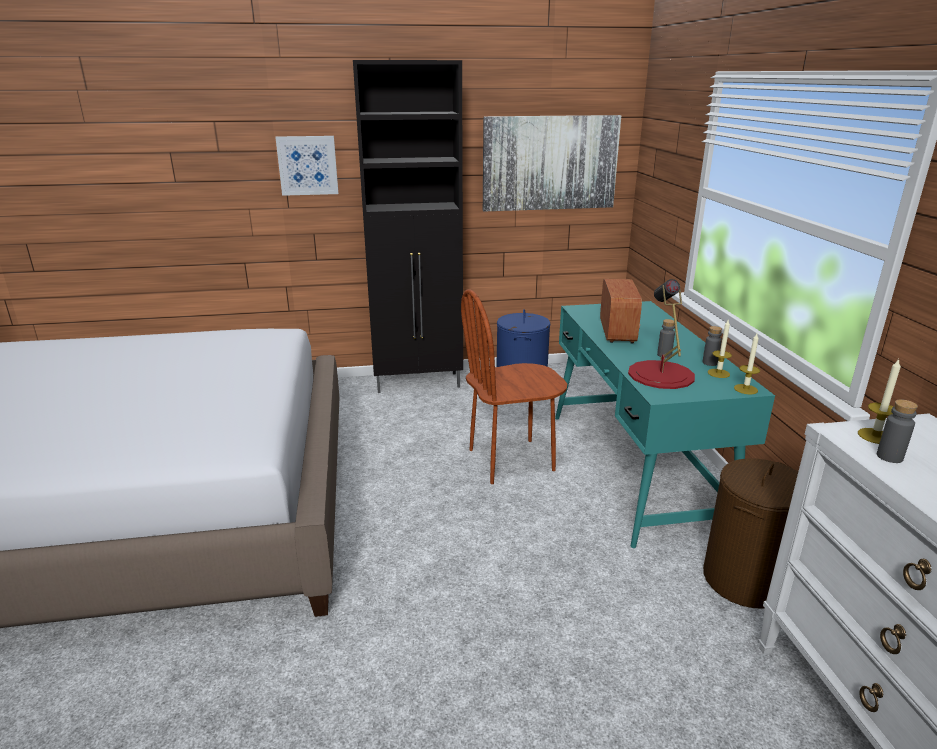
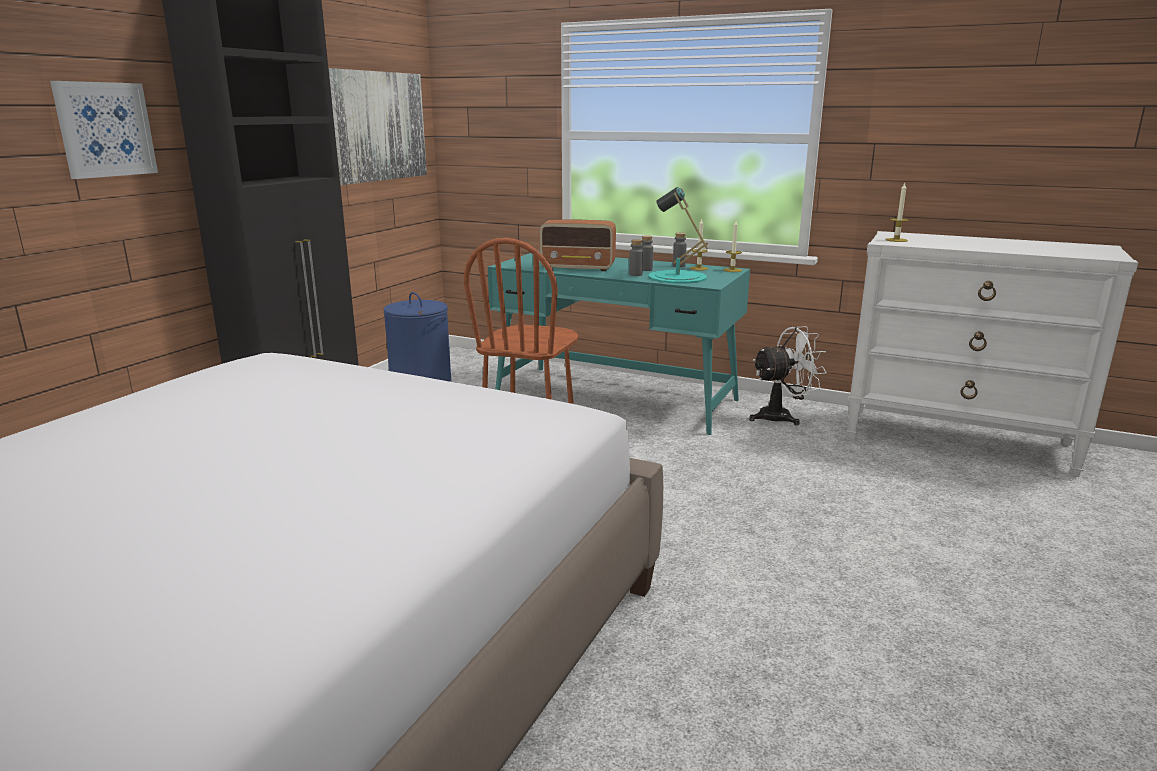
camera: 55 degrees left, 5 degrees down
(617, 331) = (578, 268): radio -> radio turned 150 degrees clockwise
(660, 374) = (677, 277): red table lamp -> turquoise table lamp
(744, 579) = (782, 417): brown laundry basket -> white fan
(889, 457) = (922, 243): grey bottle -> grey bottle (635, 274)

